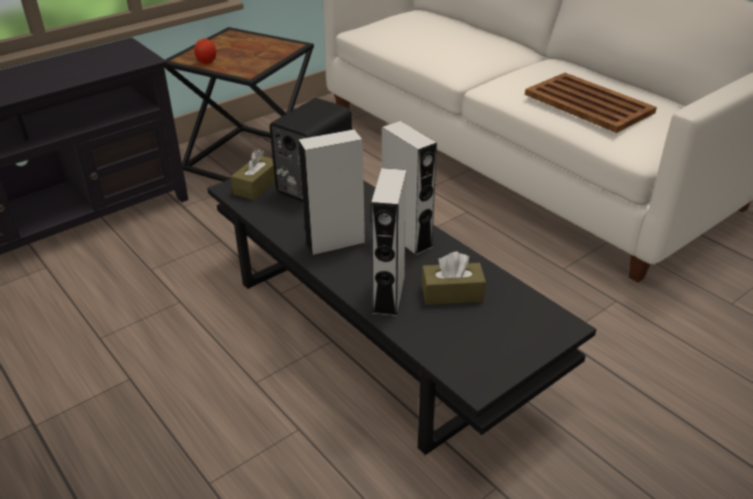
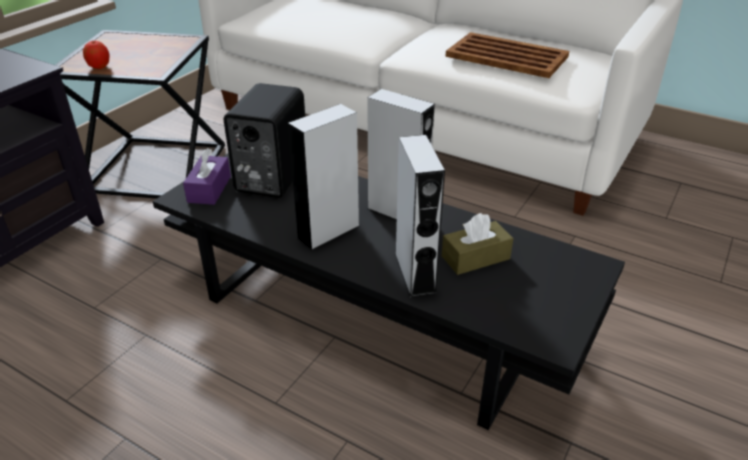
camera: 20 degrees left, 0 degrees up
(257, 186) = (209, 189): brown tissue box -> purple tissue box

